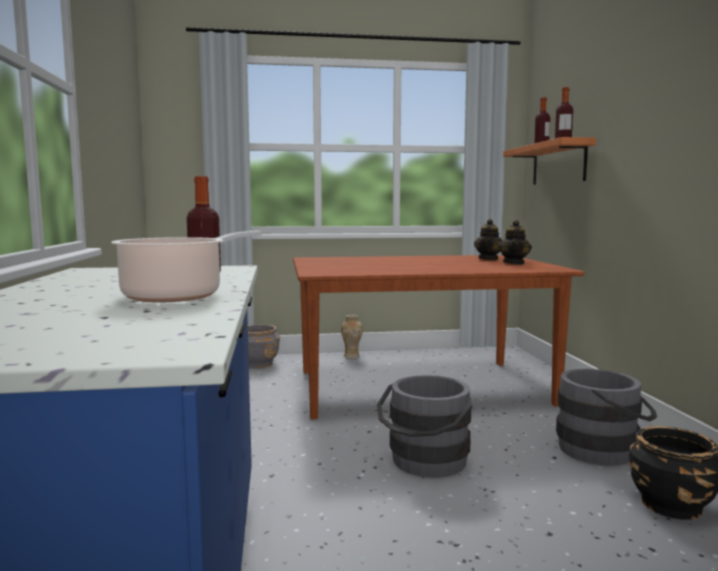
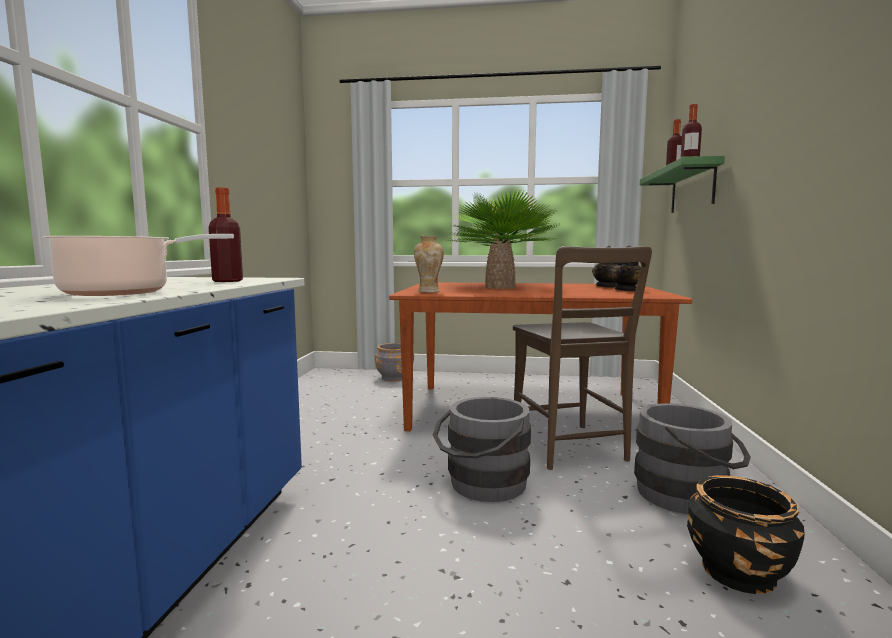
camera: 15 degrees right, 0 degrees up
(351, 356) = (481, 377): vase -> vase (428, 291)
(390, 262) = (499, 287): none -> potted plant
(482, 420) = (570, 449): none -> brown chair
(558, 164) = (692, 189): orange shelf -> green shelf

